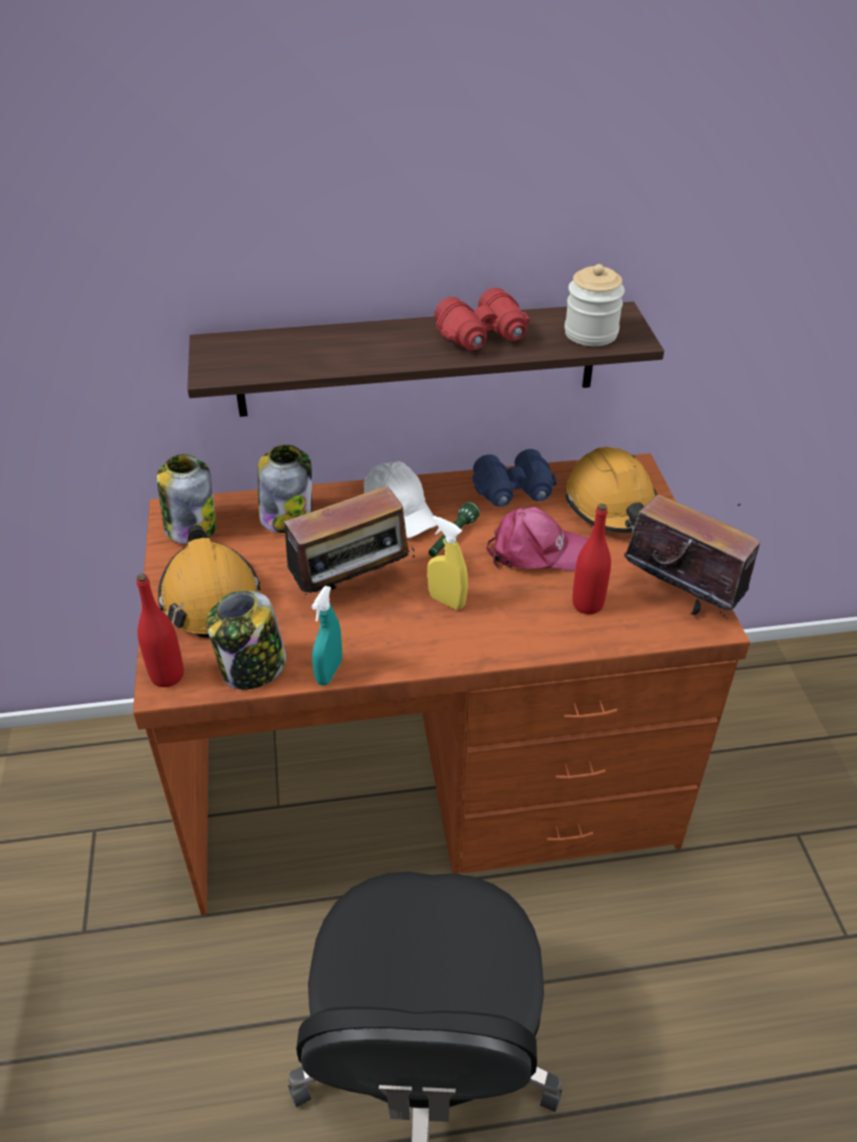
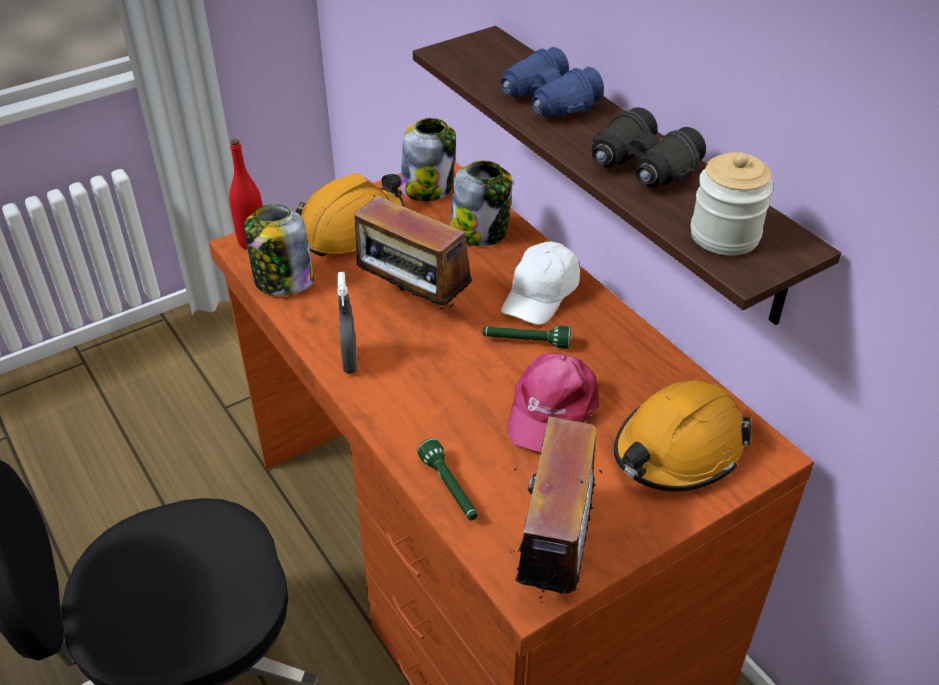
camera: 65 degrees right, 0 degrees up
(329, 672) = (300, 324): turquoise spray bottle -> none
(405, 651) = (350, 361): none -> grey spray bottle
(446, 601) = (433, 367): yellow spray bottle -> none
(483, 337) = (642, 168): red binoculars -> black binoculars
(514, 492) = (635, 365): blue binoculars -> blue binoculars (547, 102)
(537, 551) = (551, 410): pink cap -> pink cap turned 45 degrees clockwise
(587, 604) = (493, 473): red bottle -> none
(592, 634) = (450, 489): none -> green flashlight

